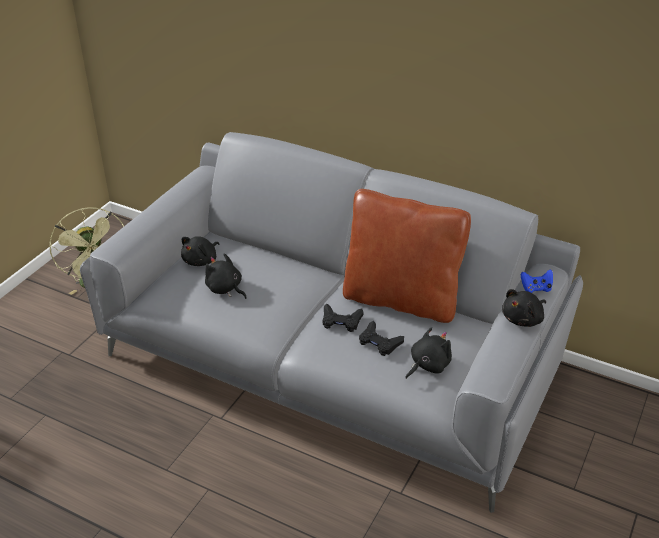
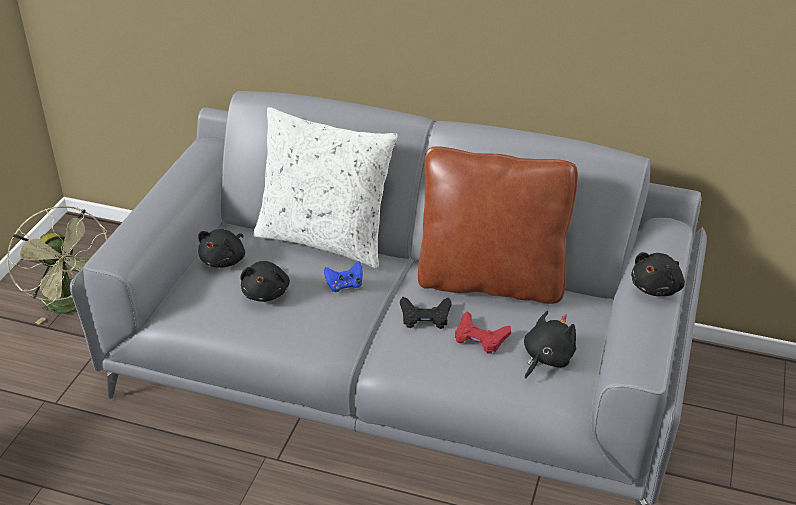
camera: 10 degrees left, 0 degrees up
(225, 289) = (266, 292): black plush toy -> black plush toy turned 120 degrees counterclockwise
(281, 253) = (325, 239): none -> white pillow
(379, 342) = (480, 337): black game controller -> red game controller
(536, 288) = (661, 249): blue game controller -> blue game controller (344, 285)

